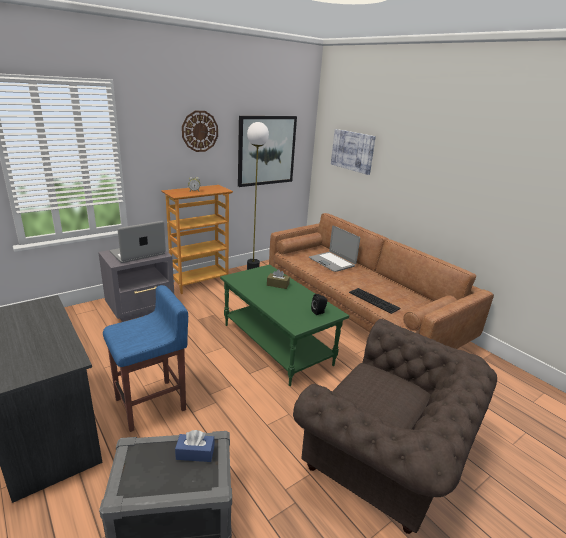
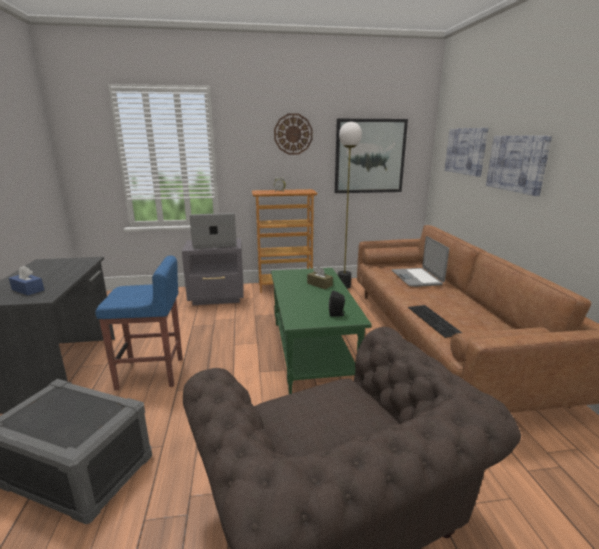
camera: 30 degrees right, 5 degrees down
(195, 453) = (93, 411): blue tissue box -> blue tissue box (28, 290)
(404, 170) = (516, 163): none -> picture

